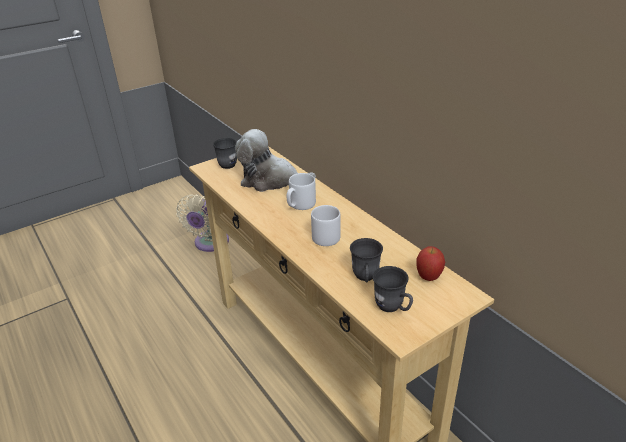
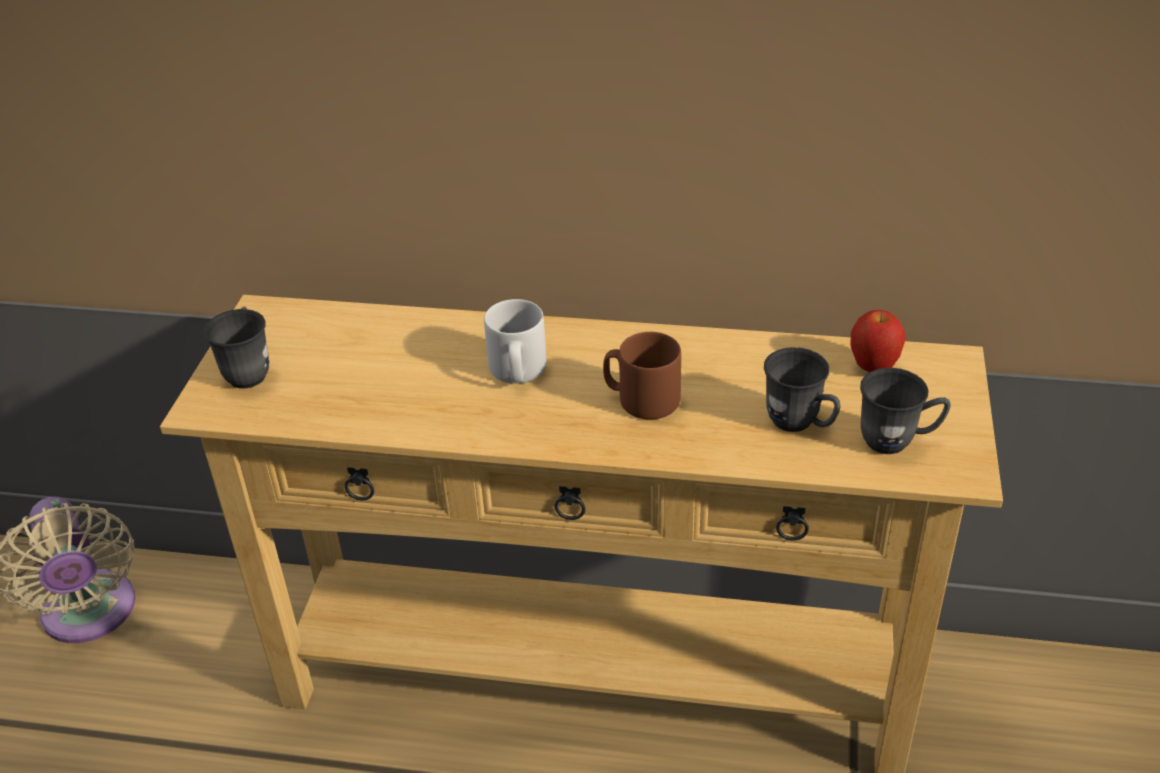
camera: 45 degrees left, 5 degrees up
(271, 180) = (389, 358): plush toy -> none
(324, 236) = (641, 400): grey mug -> brown mug

